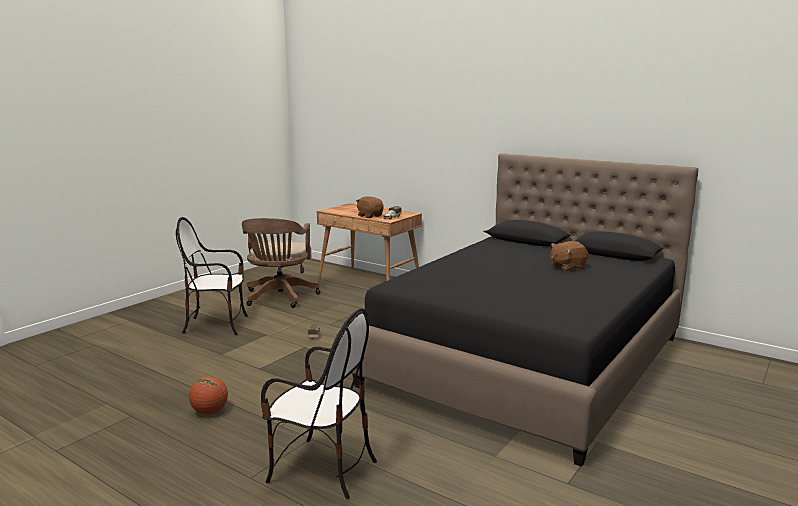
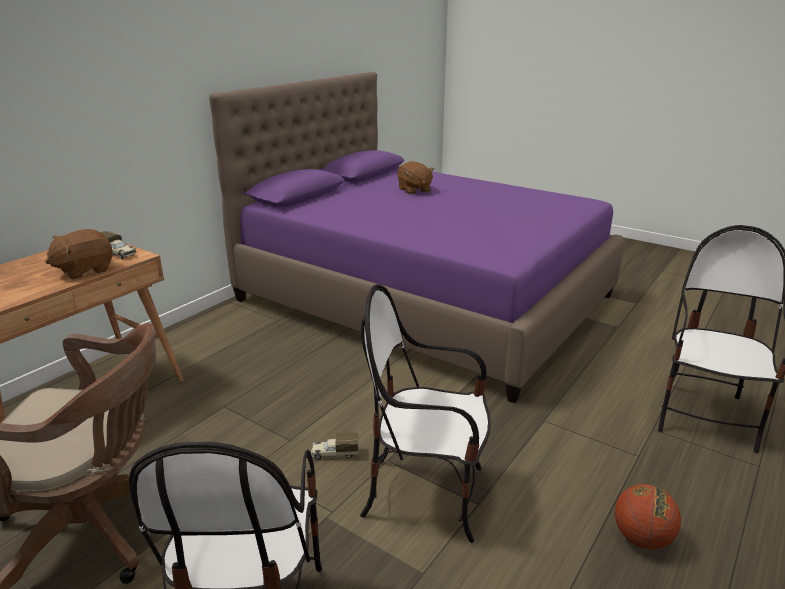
camera: 90 degrees left, 10 degrees up
(272, 356) = (426, 494): none -> chair
(528, 361) = (424, 297): black bed -> purple bed

